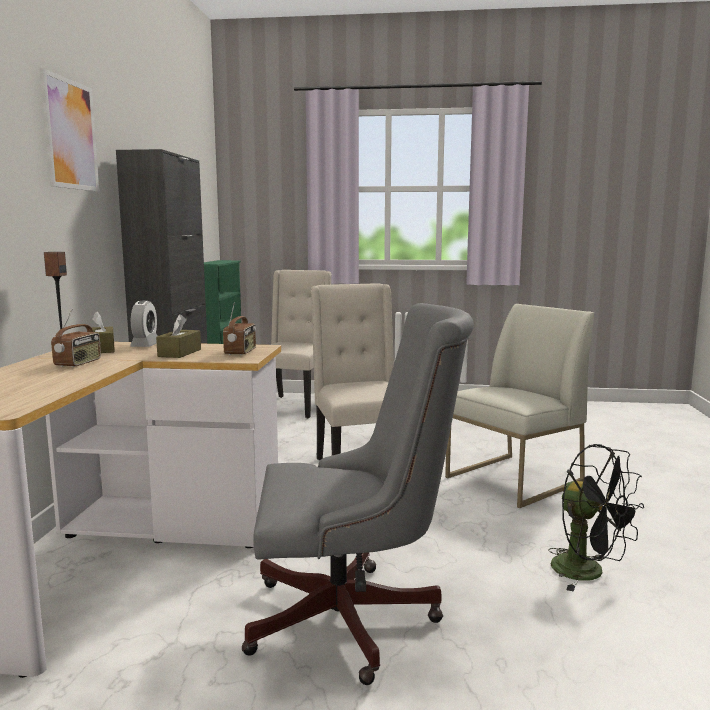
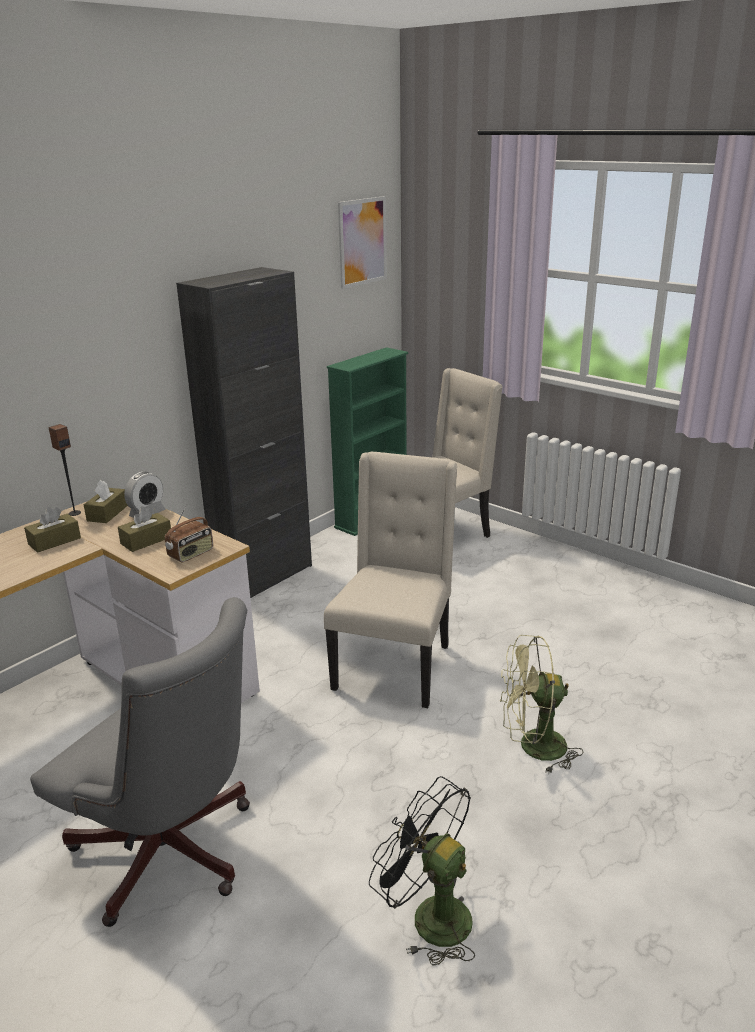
camera: 35 degrees right, 15 degrees up
(70, 135) = (104, 289): picture -> picture (362, 242)
(78, 363) = (54, 541): radio -> brown tissue box
(514, 480) = (533, 748): white chair -> green fan
(588, 573) = (429, 916): black fan -> black fan turned 135 degrees clockwise

